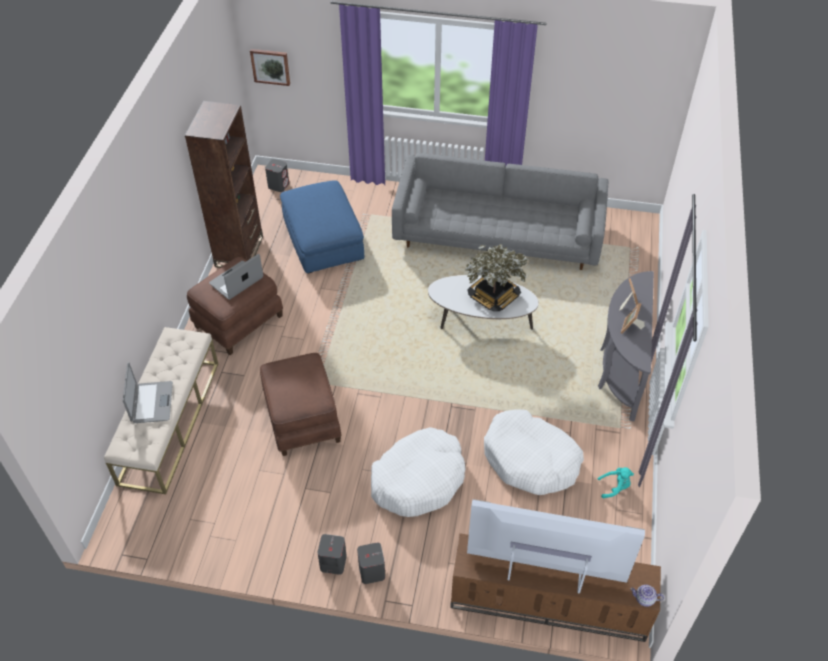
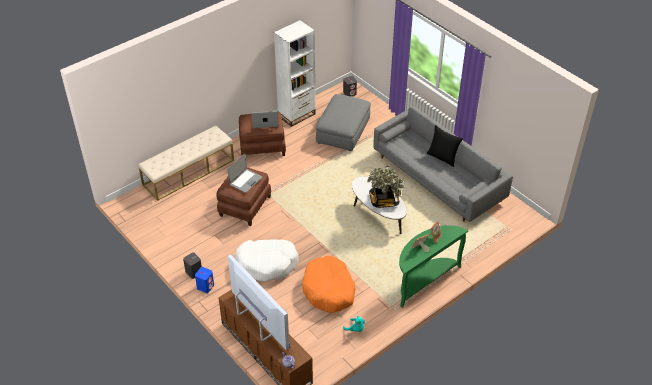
camera: 40 degrees right, 5 degrees down
(151, 403) = (177, 153): laptop -> laptop (245, 181)
(239, 251) = (296, 115): brown bookcase -> white bookcase
(270, 66) = (364, 21): picture -> none
(323, 239) = (343, 131): blue ottoman -> grey ottoman
(371, 571) = (205, 286): grey speaker -> blue speaker
(499, 202) = (442, 157): none -> black pillow
(530, 459) = (329, 290): white dog bed -> orange dog bed
(619, 370) = (424, 280): grey console table -> green console table

